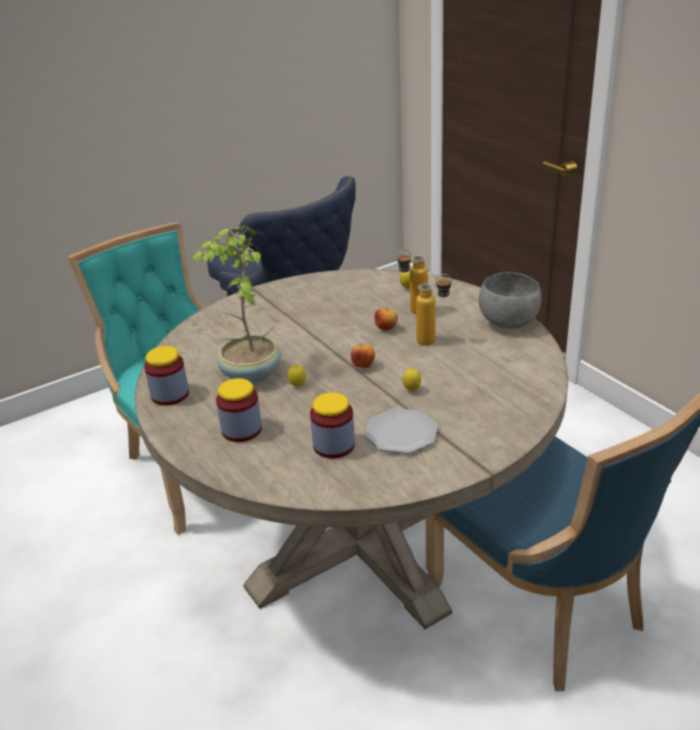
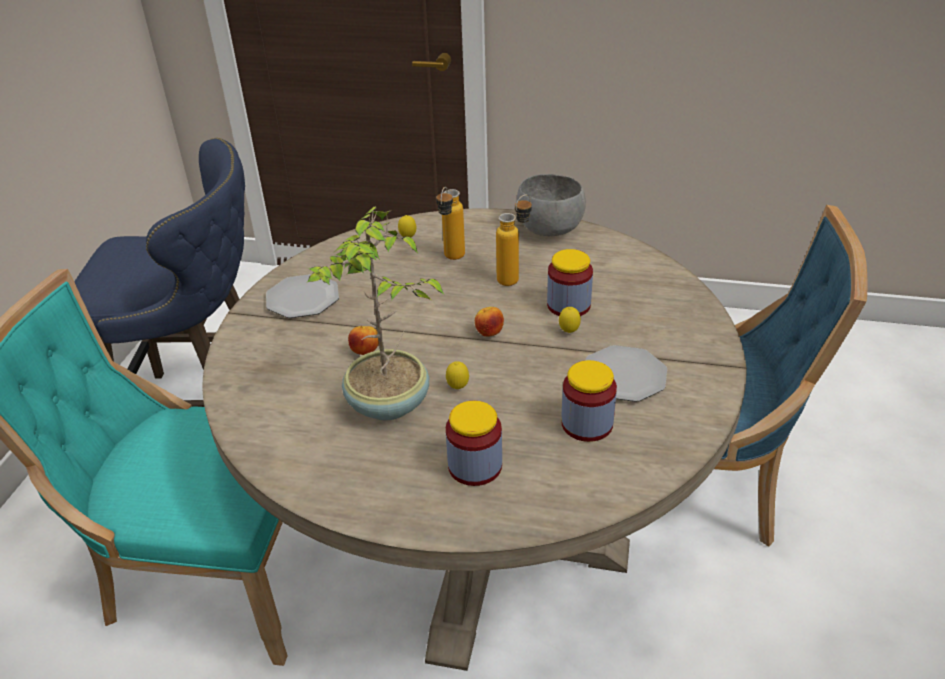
camera: 45 degrees left, 5 degrees up
(170, 395) = (330, 480): jar -> jar (568, 305)
(296, 297) = (303, 298): none -> plate
(386, 329) = (452, 286): apple -> apple (366, 352)

